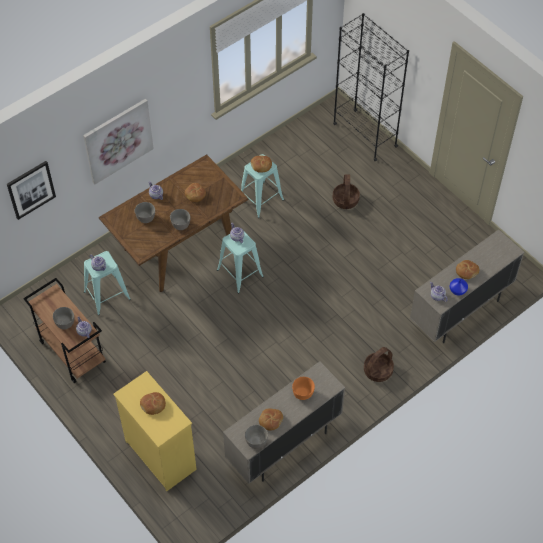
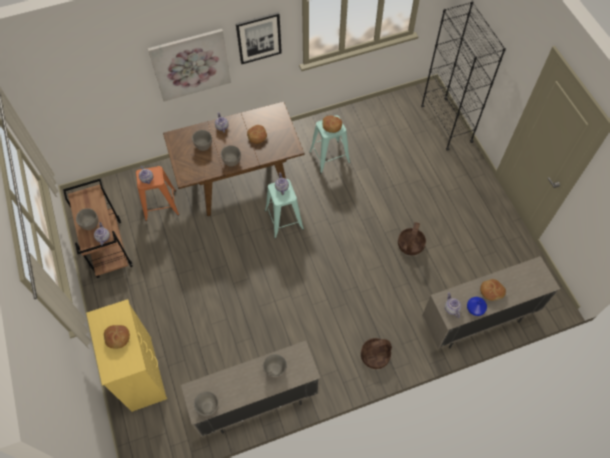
camera: 20 degrees right, 5 degrees up
(31, 189) = (89, 89): picture -> picture (259, 38)
(107, 295) = (160, 205): turquoise stool -> orange stool
(270, 421) = (231, 389): bread -> none
(303, 393) = (275, 370): orange bowl -> grey bowl
(345, 200) = (406, 178): basket -> basket (410, 244)

